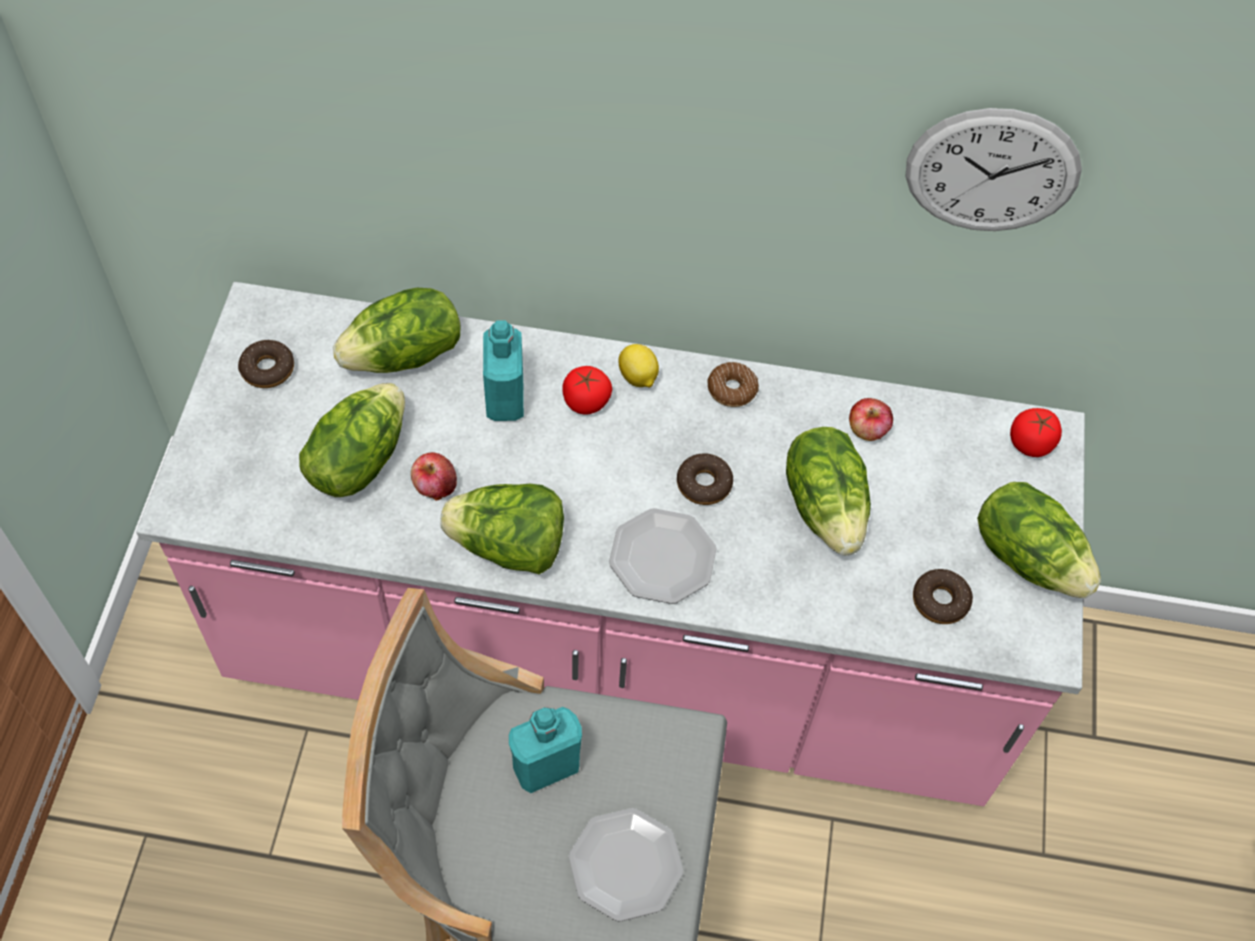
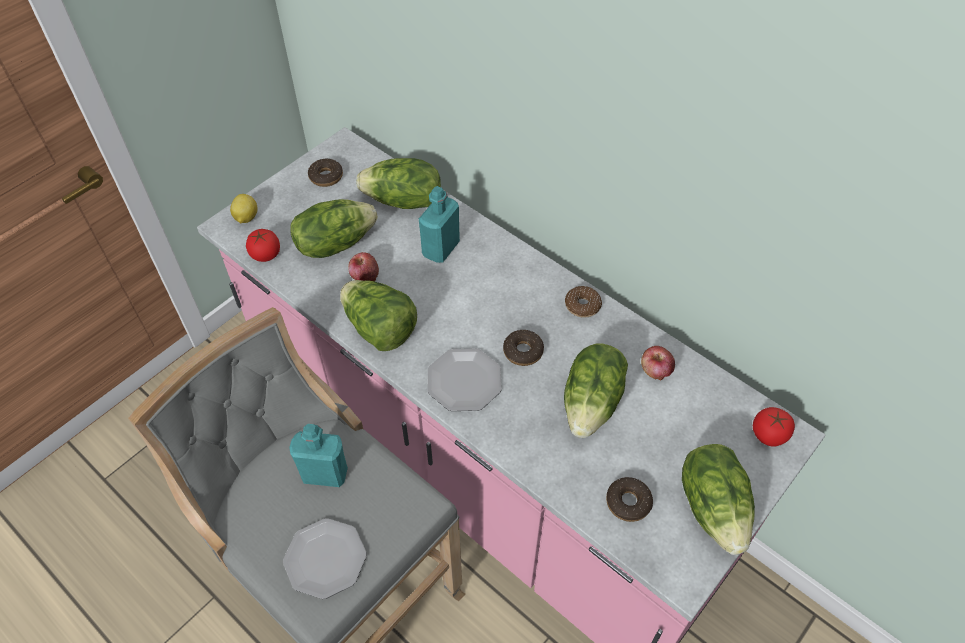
camera: 35 degrees right, 5 degrees down
(586, 402) = (487, 271): tomato -> tomato (265, 254)
(638, 378) = (528, 272): lemon -> lemon (246, 218)
(992, 171) = (783, 195): wall clock -> none

